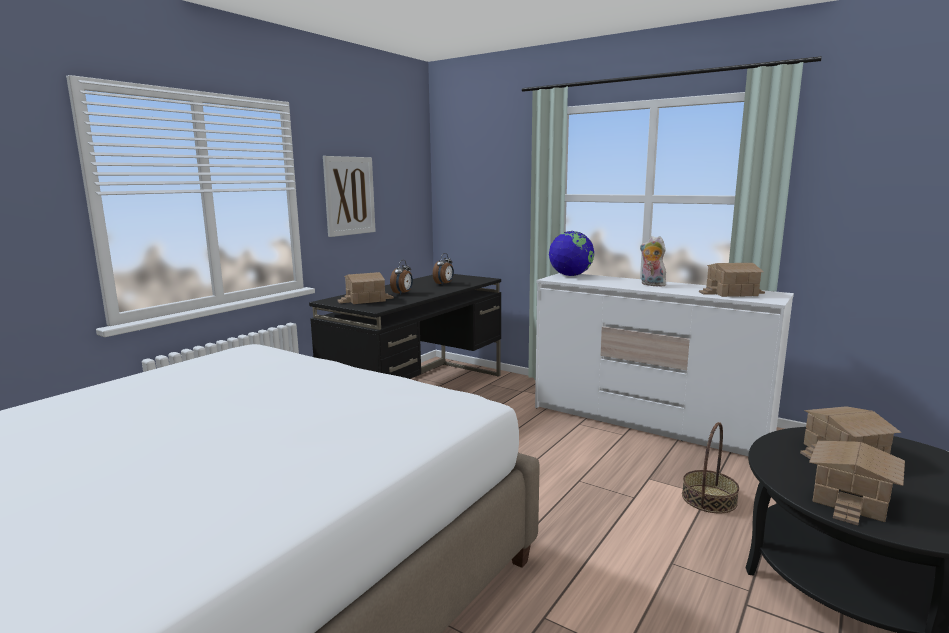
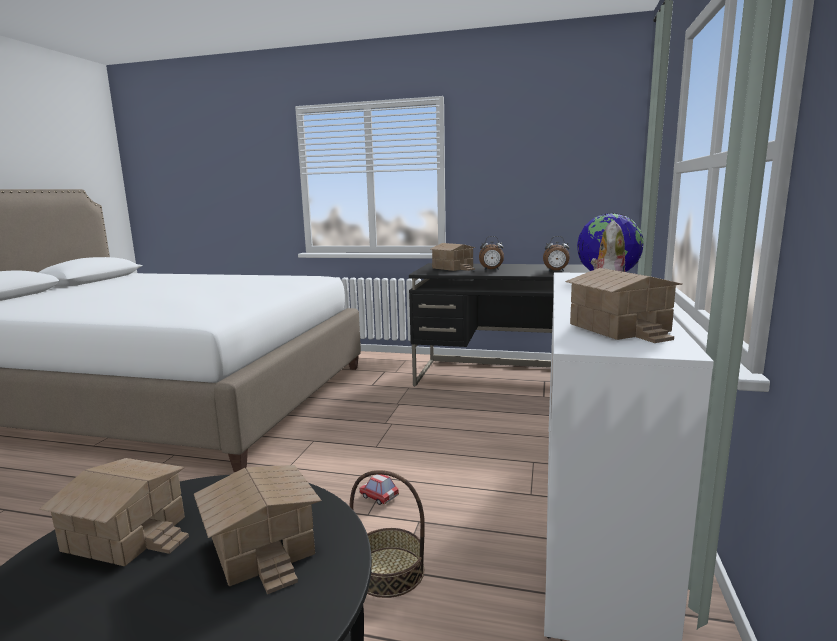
camera: 70 degrees right, 0 degrees up
(349, 196) = (506, 175): picture -> none
(608, 489) = (379, 497): none -> toy car

